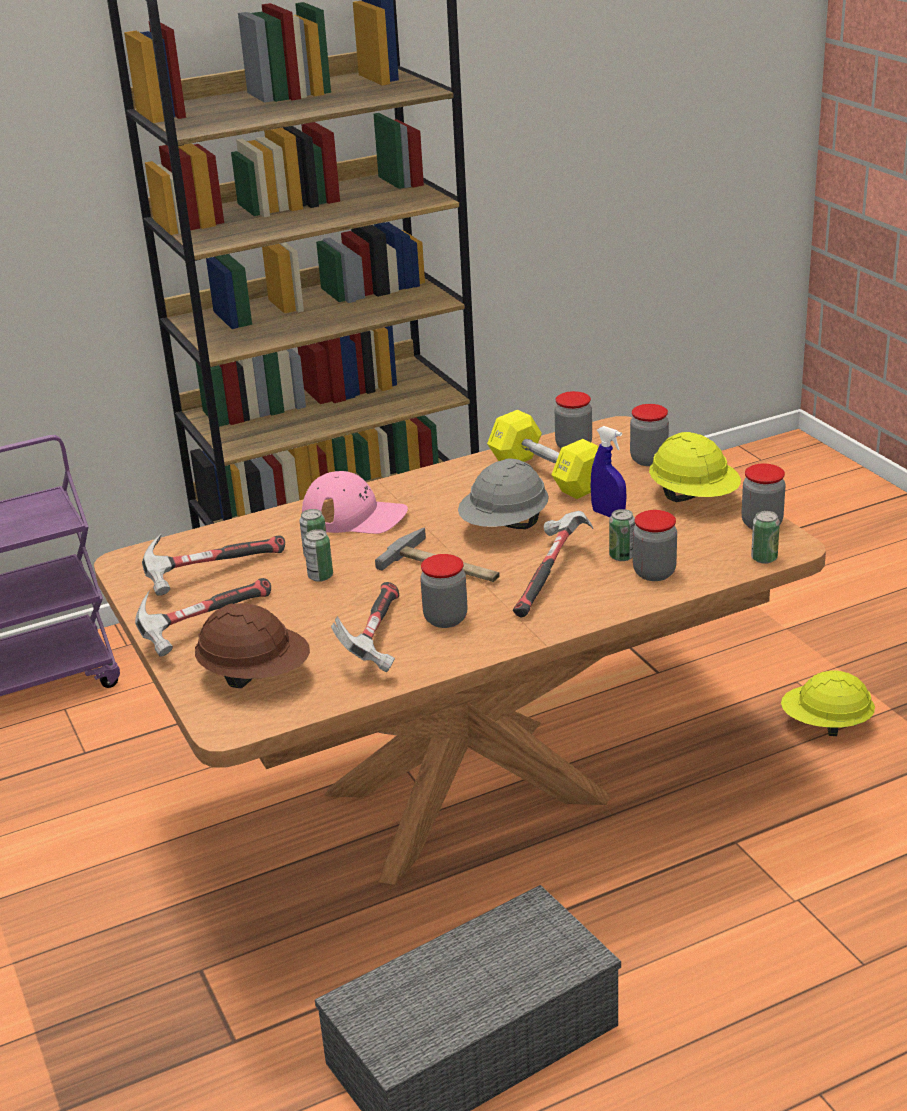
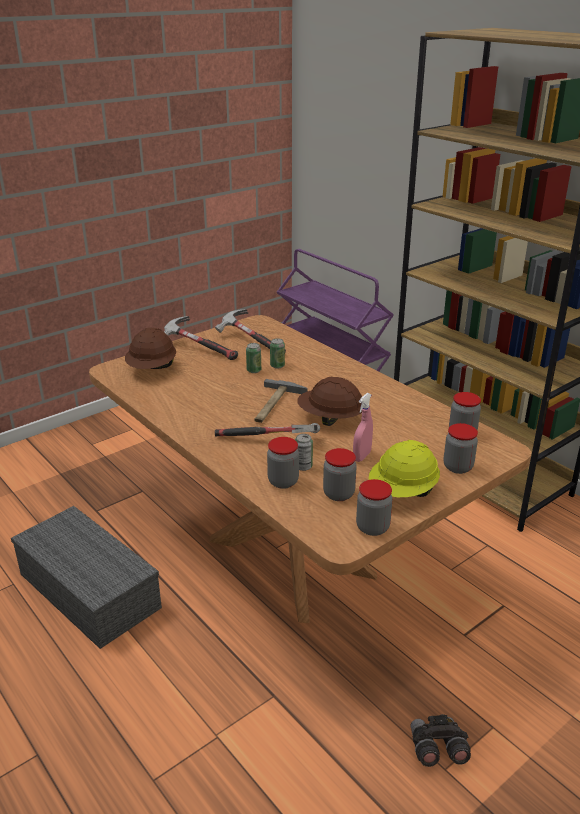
camera: 75 degrees right, 0 degrees up
(355, 515) = (327, 370): pink cap -> none
(375, 639) = (189, 395): hammer -> none
(445, 619) = (213, 412): jar -> jar (338, 494)
(505, 526) = (330, 419): grey hard hat -> brown hard hat
(547, 474) = (411, 427): yellow dumbbell -> none
(608, 514) = (362, 456): blue spray bottle -> pink spray bottle
(764, 558) = (317, 531): can -> none
(826, 725) = (436, 750): yellow hard hat -> grey binoculars

